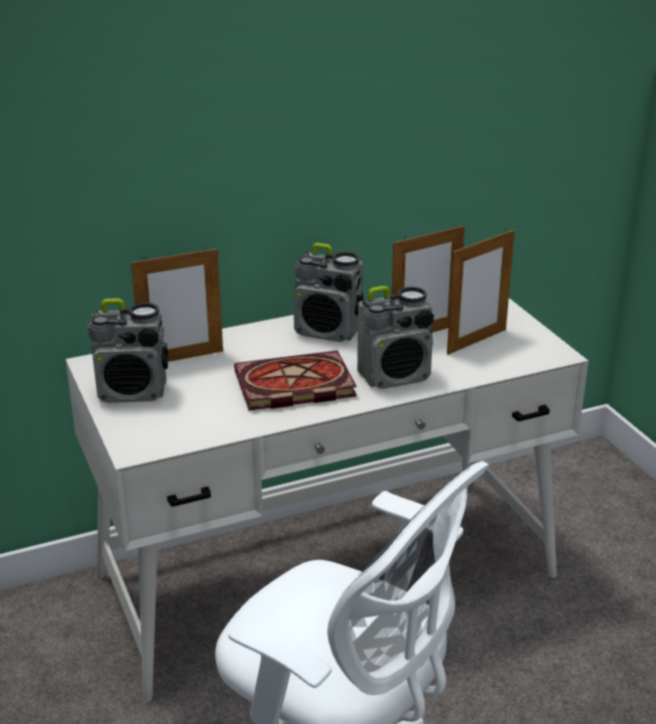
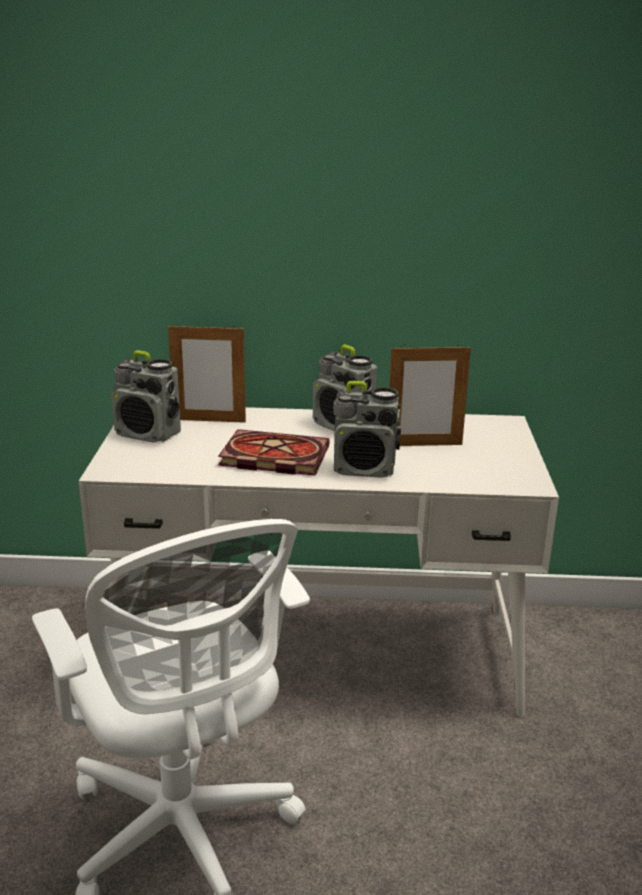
camera: 25 degrees right, 5 degrees down
(476, 341) = (465, 460): picture frame -> none

